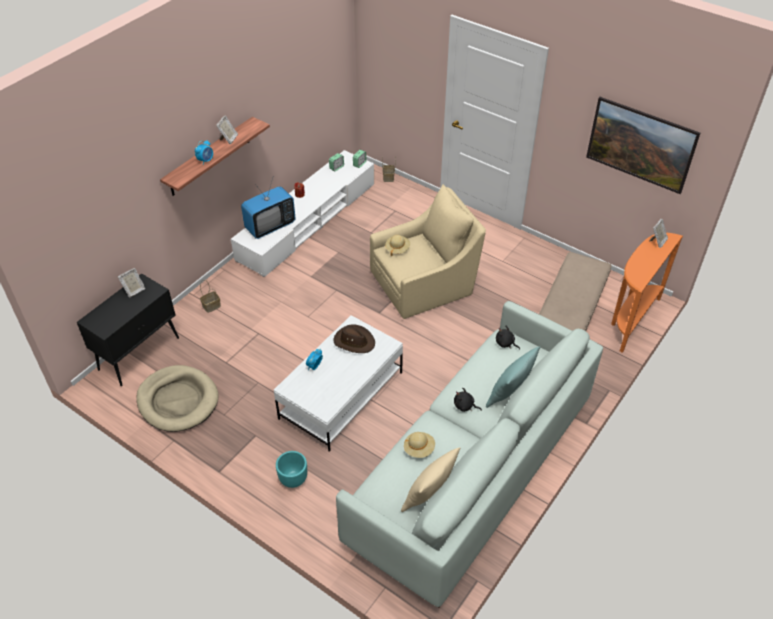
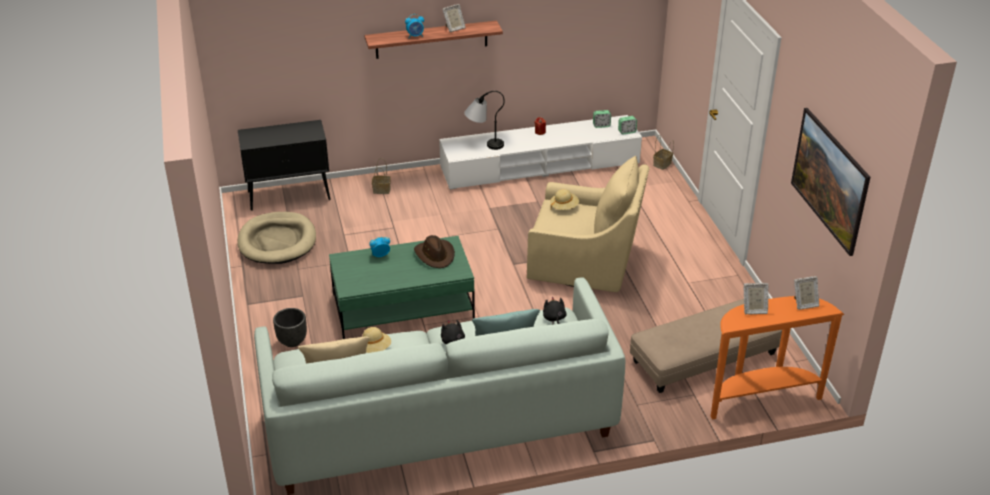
camera: 40 degrees right, 10 degrees down
(134, 290) = (300, 128): picture frame -> picture frame (753, 309)
(270, 226) = (483, 144): television -> table lamp
(293, 479) = (293, 341): turquoise planter -> black planter
(341, 396) = (402, 306): white coffee table -> green coffee table

